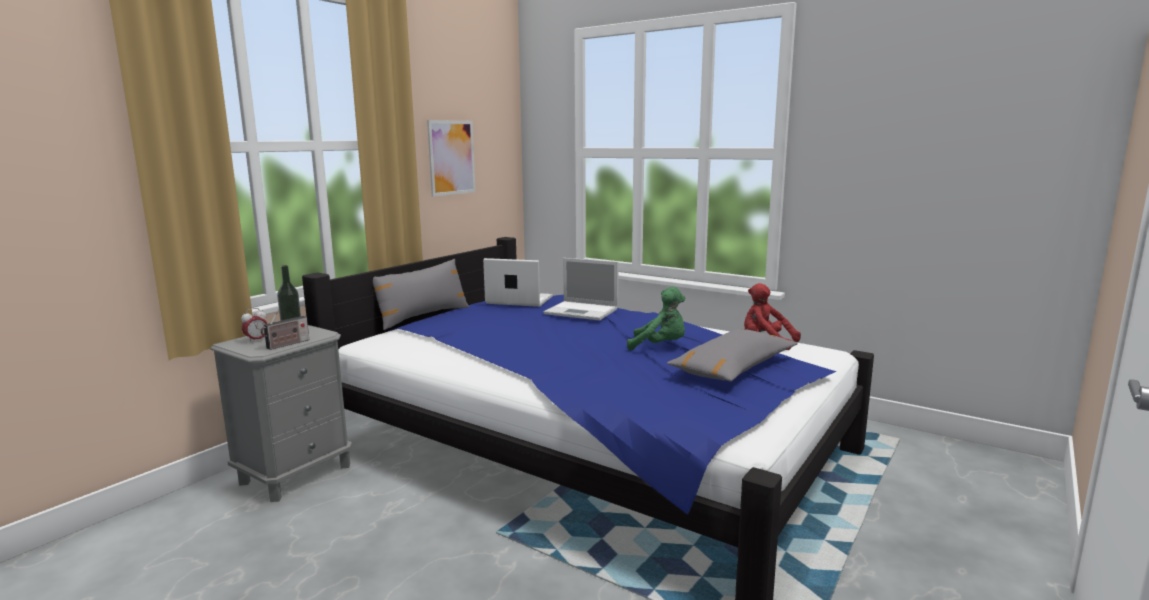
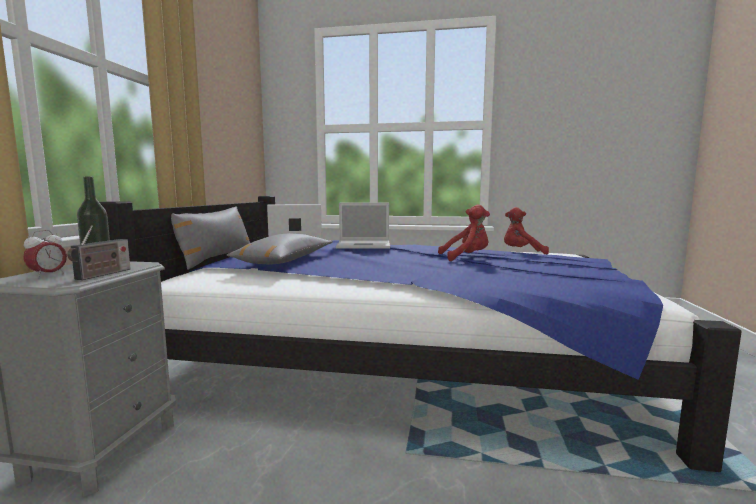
camera: 25 degrees left, 5 degrees down
(451, 157) = (218, 118): picture -> none
(660, 346) = (466, 257): green plush toy -> red plush toy
(733, 369) = (546, 263): grey pillow -> grey pillow (285, 261)

